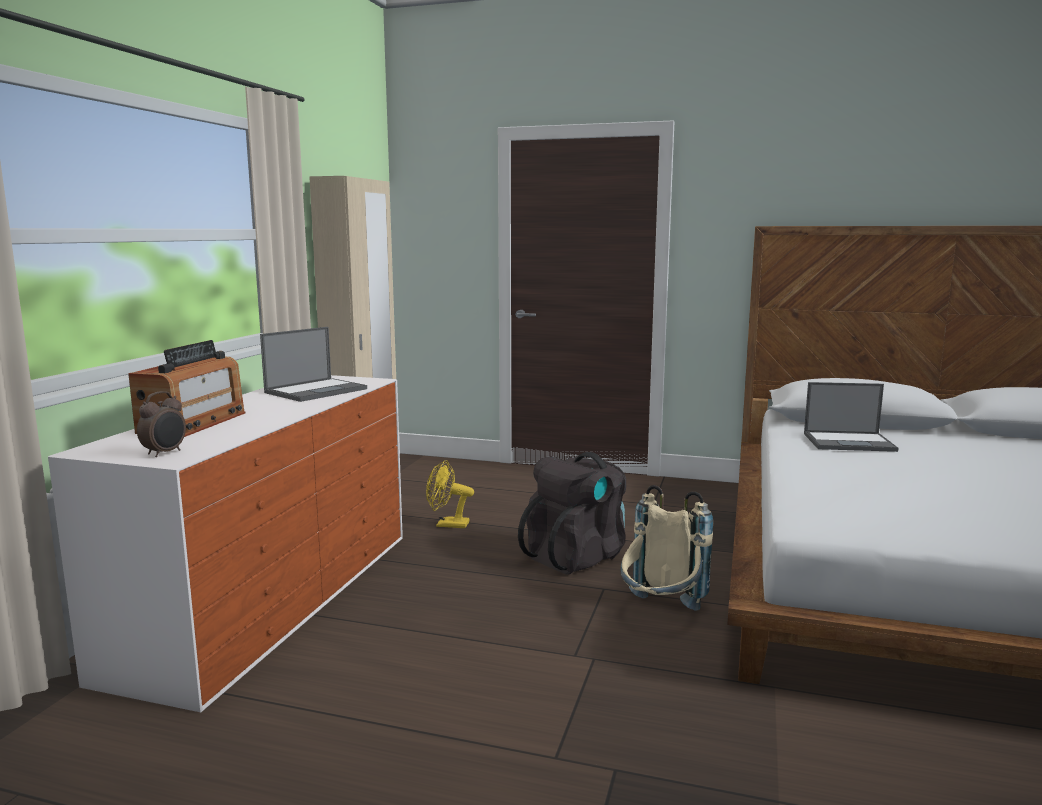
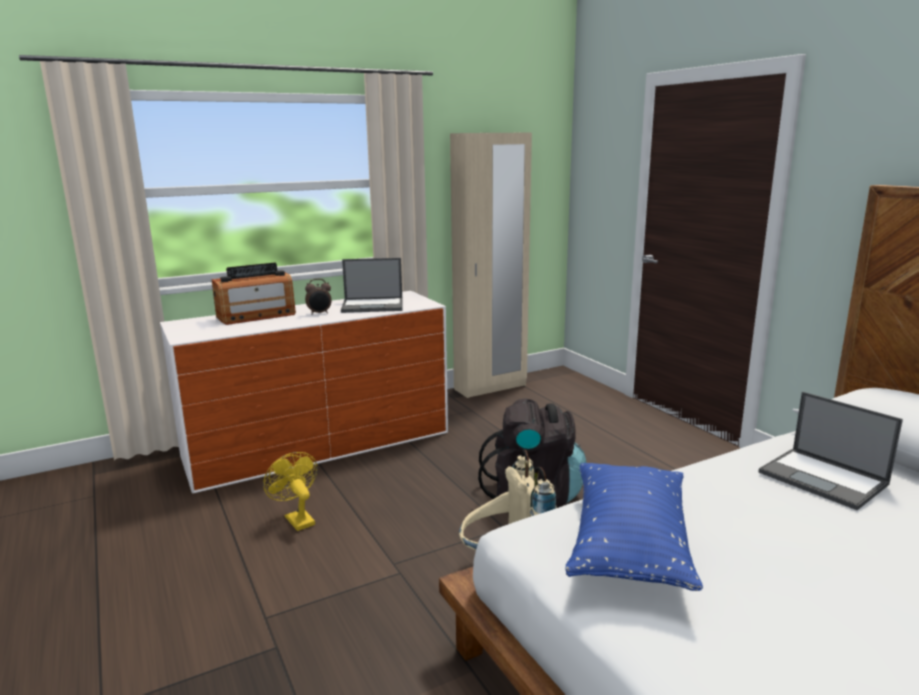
camera: 45 degrees right, 5 degrees up
(165, 453) = (193, 333): alarm clock -> alarm clock (319, 313)
(447, 524) = (492, 433): yellow fan -> yellow fan (297, 519)
(867, 504) = (629, 544): none -> blue pillow

